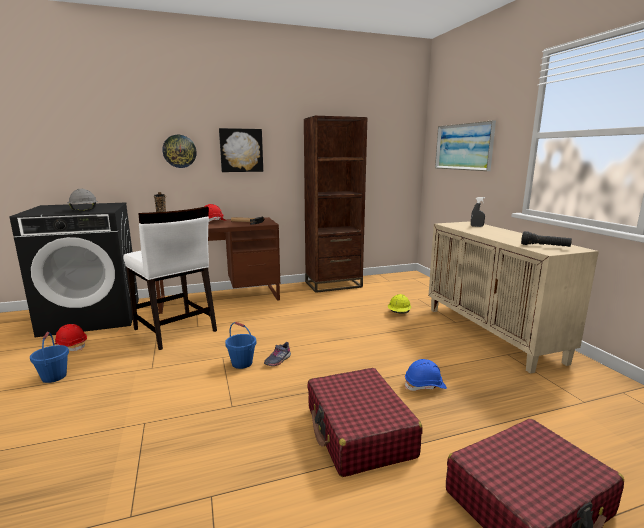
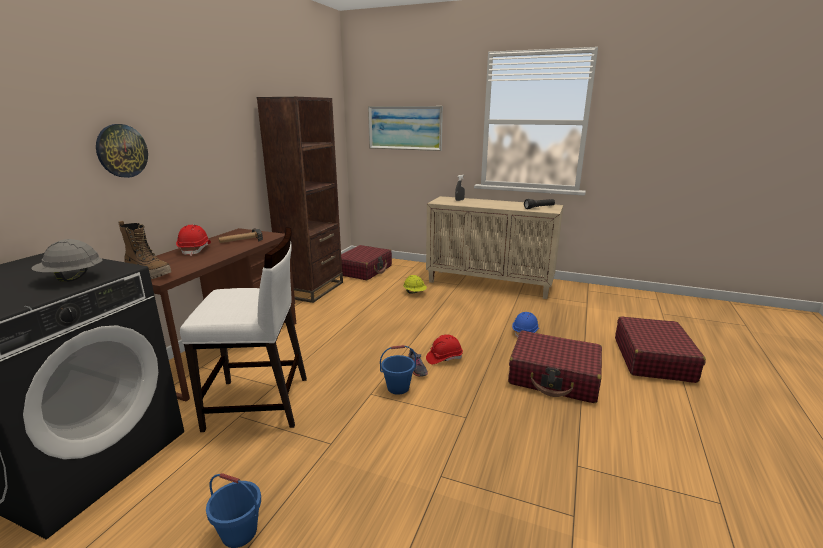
camera: 50 degrees left, 5 degrees up
(71, 346) = (157, 500): red hard hat -> red hard hat (444, 358)
(241, 150) = (198, 142): picture -> none
(397, 284) = (364, 270): none -> red suitcase

